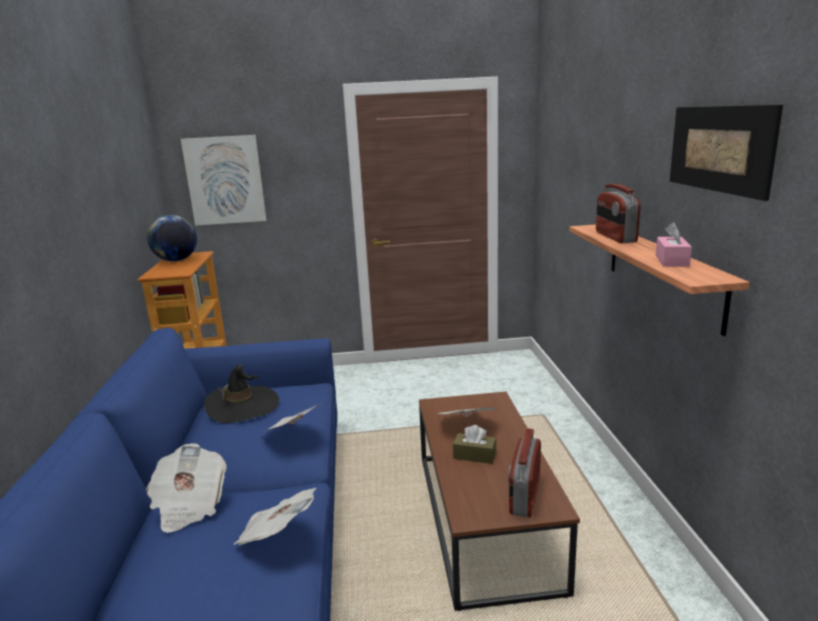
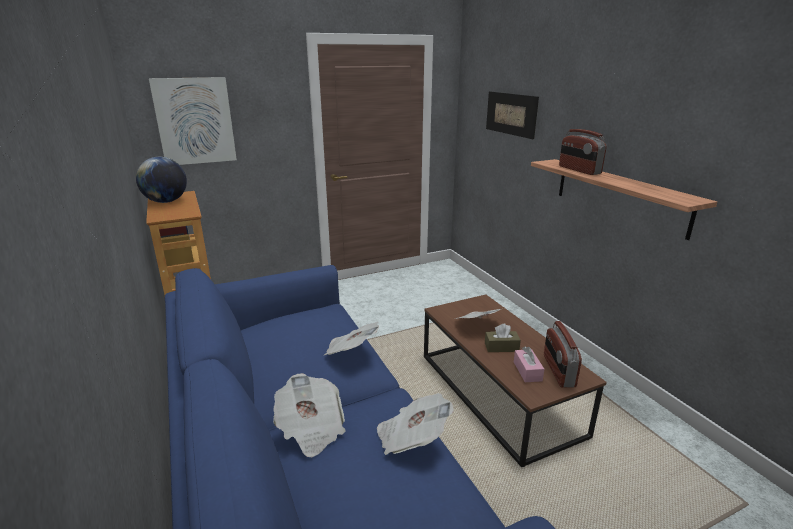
camera: 20 degrees left, 5 degrees up
(243, 406) = (286, 333): black hat -> none
(671, 261) = (646, 187): pink tissue box -> pink tissue box (527, 371)
(719, 148) = (690, 105): picture -> picture (511, 114)

